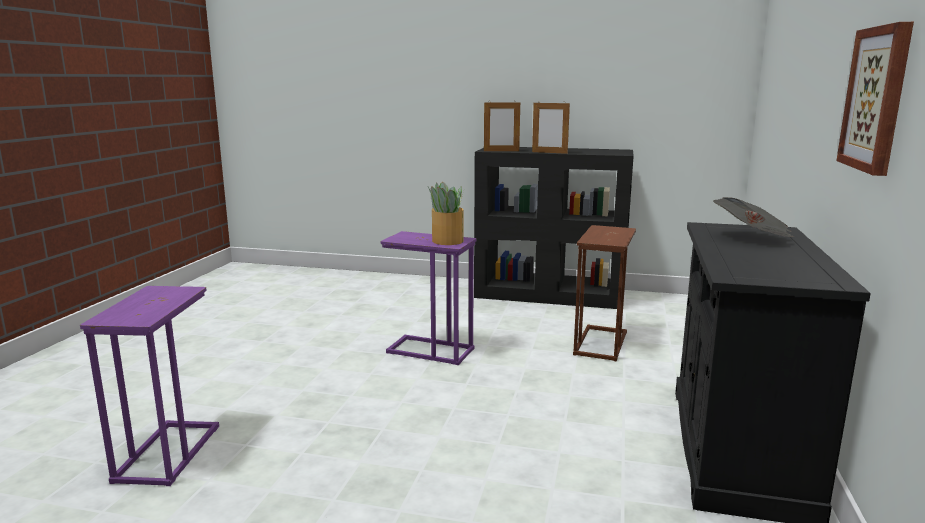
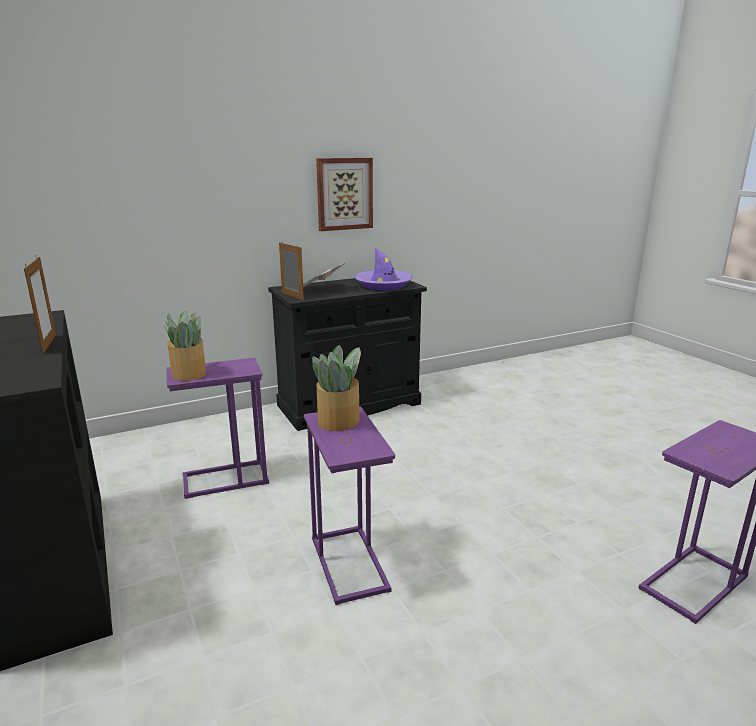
camera: 130 degrees left, 5 degrees up
(501, 151) = (38, 372): picture frame -> picture frame (292, 296)
(601, 344) = (226, 479): brown side table -> purple side table
(609, 230) = (189, 373): none -> potted plant
(754, 265) = (383, 285): none -> purple hat

